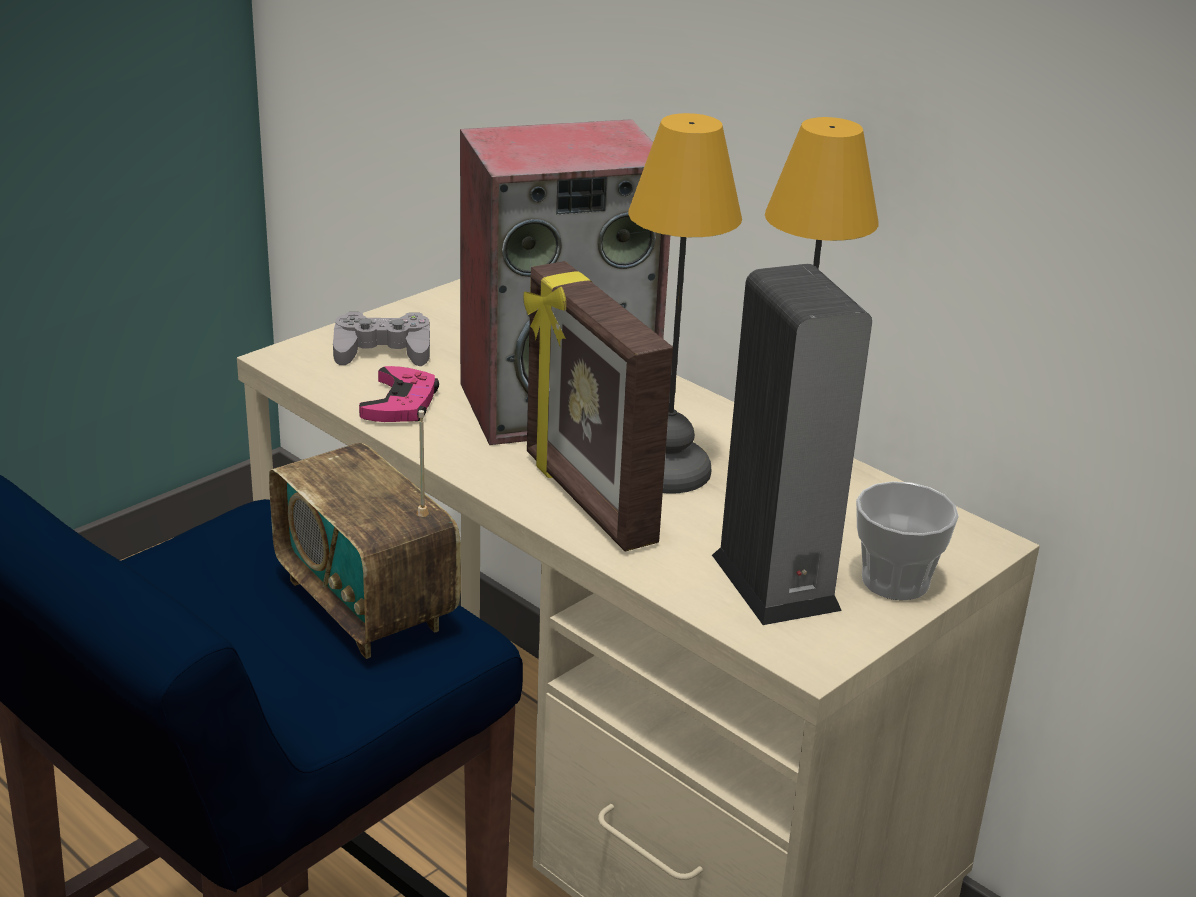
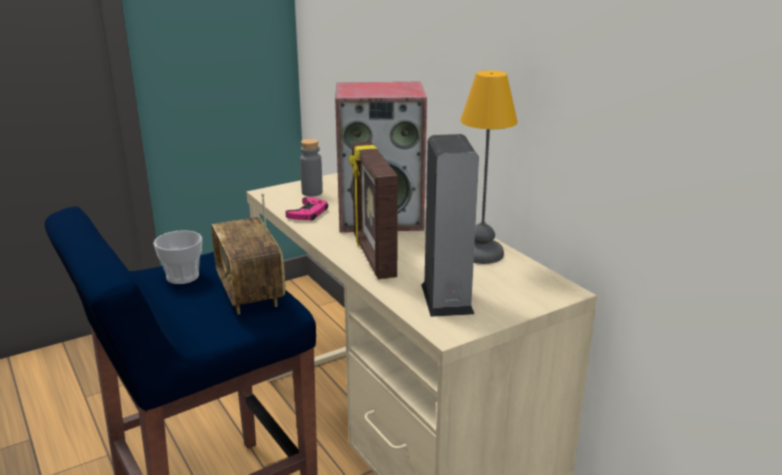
camera: 15 degrees right, 5 degrees down
(382, 351) = (312, 192): grey game controller -> grey bottle
(669, 471) = (419, 248): table lamp -> none
(895, 581) = (509, 304): cup -> cup (182, 277)

